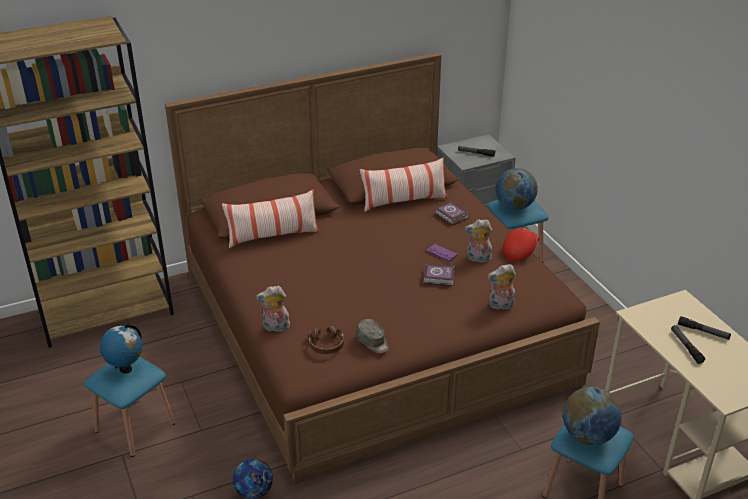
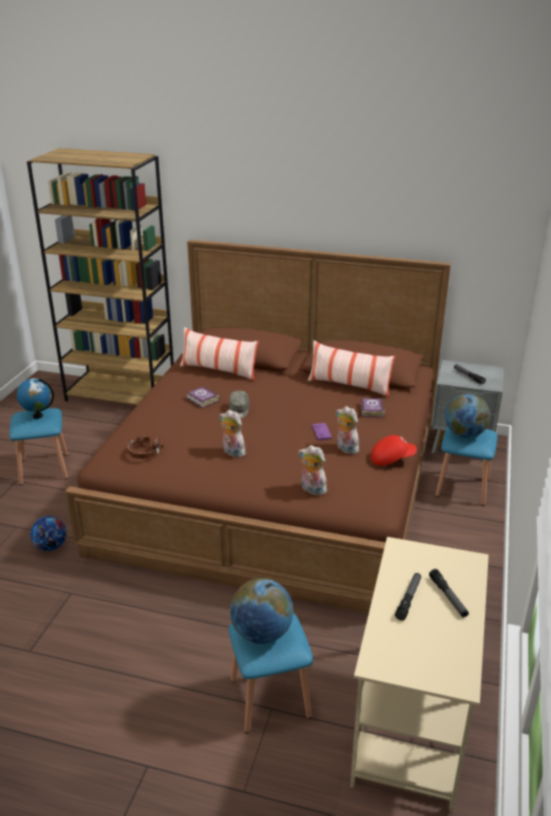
camera: 40 degrees right, 5 degrees down
(275, 327) = (132, 426): plush toy -> plush toy (232, 452)
(373, 342) = (176, 466): grey cap -> grey cap (239, 410)
(439, 278) = (292, 447): book -> book (202, 400)

